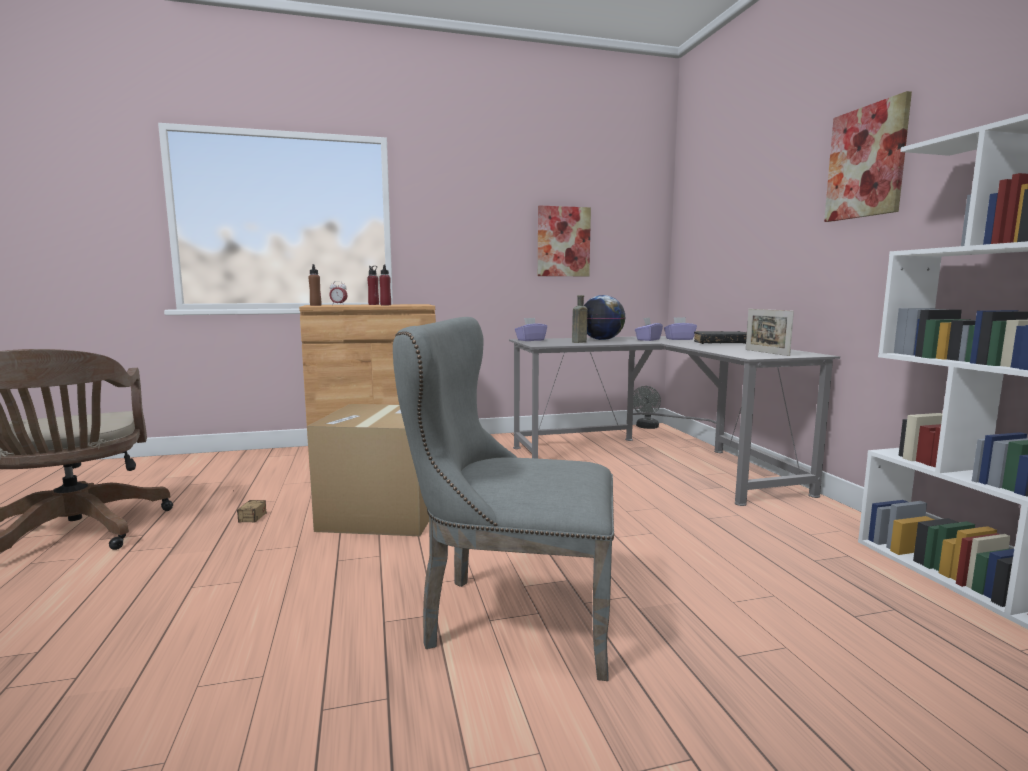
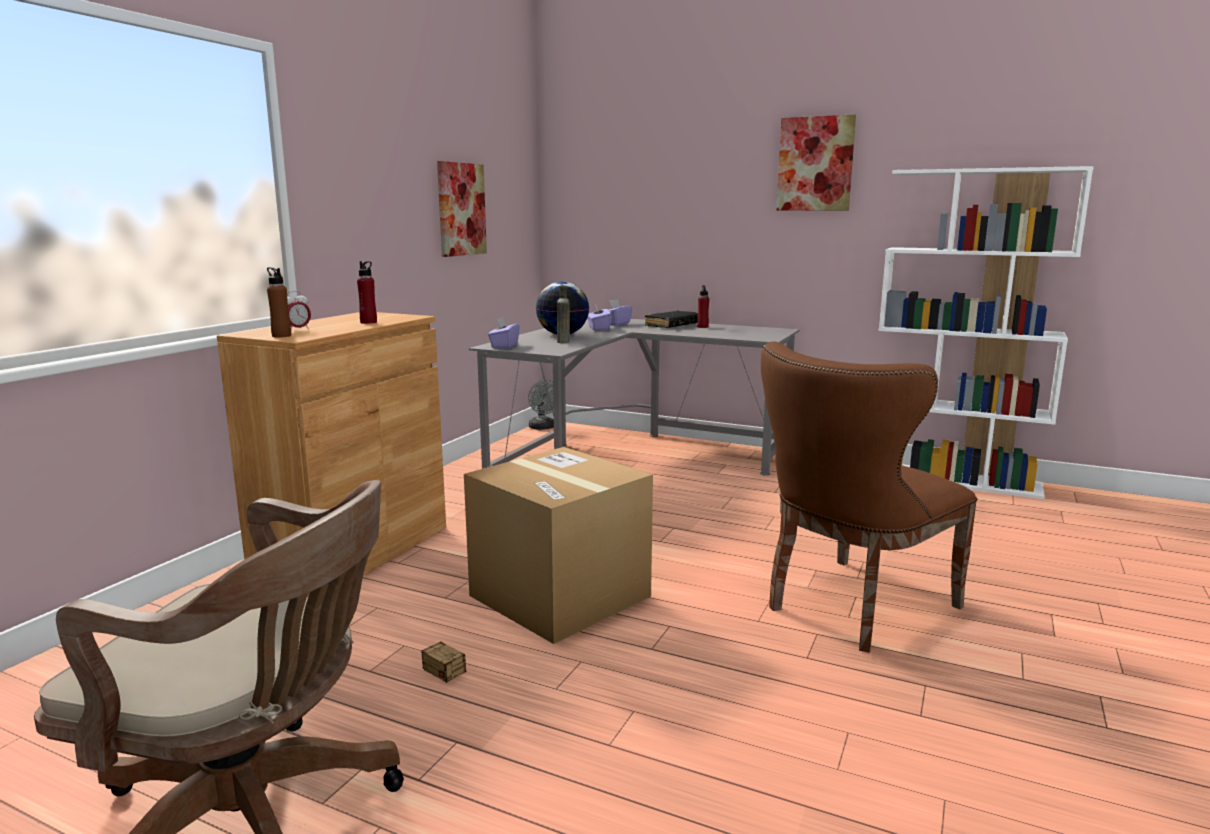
camera: 50 degrees left, 5 degrees up
(373, 304) = (329, 322): red bottle -> red bottle (702, 327)
(508, 617) = (852, 609): grey chair -> brown chair
(766, 352) = (751, 332): picture frame -> none

